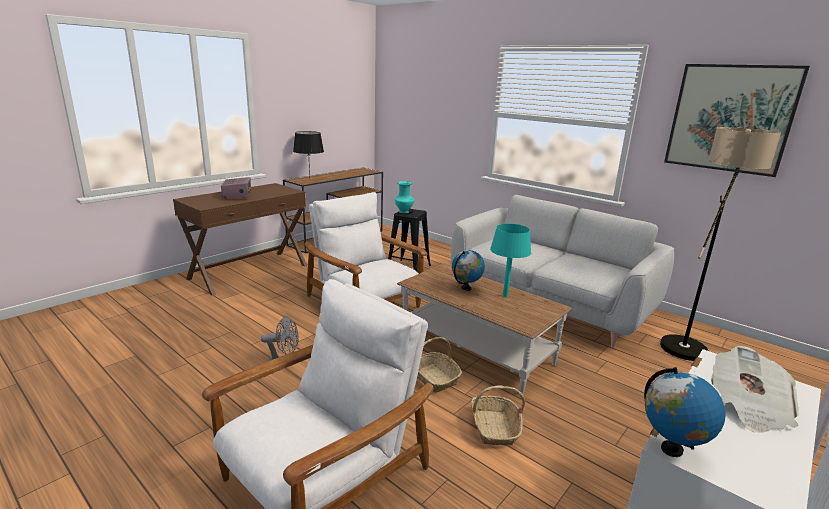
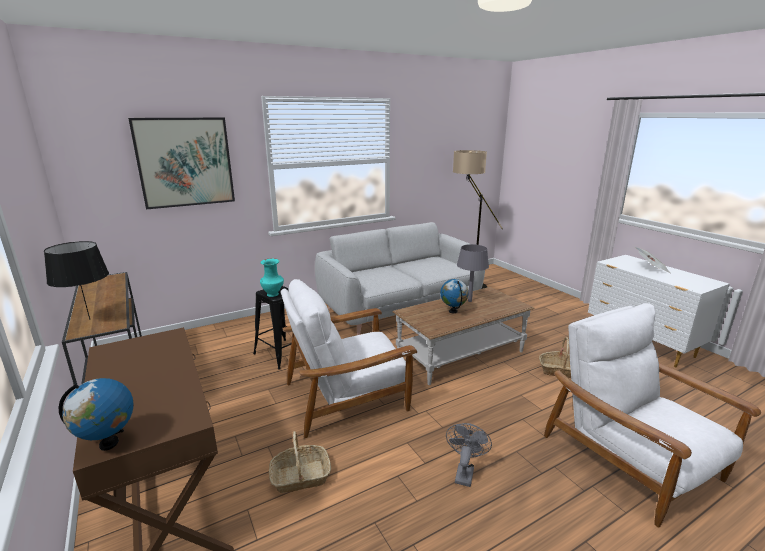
camera: 70 degrees left, 0 degrees up
(237, 195) = (140, 385): radio -> none
(433, 378) = (500, 382): basket -> basket (300, 477)
(505, 296) = (470, 301): turquoise table lamp -> grey table lamp
(671, 449) = (697, 289): globe -> globe (108, 444)
(730, 118) = (439, 146): picture -> picture (185, 162)

